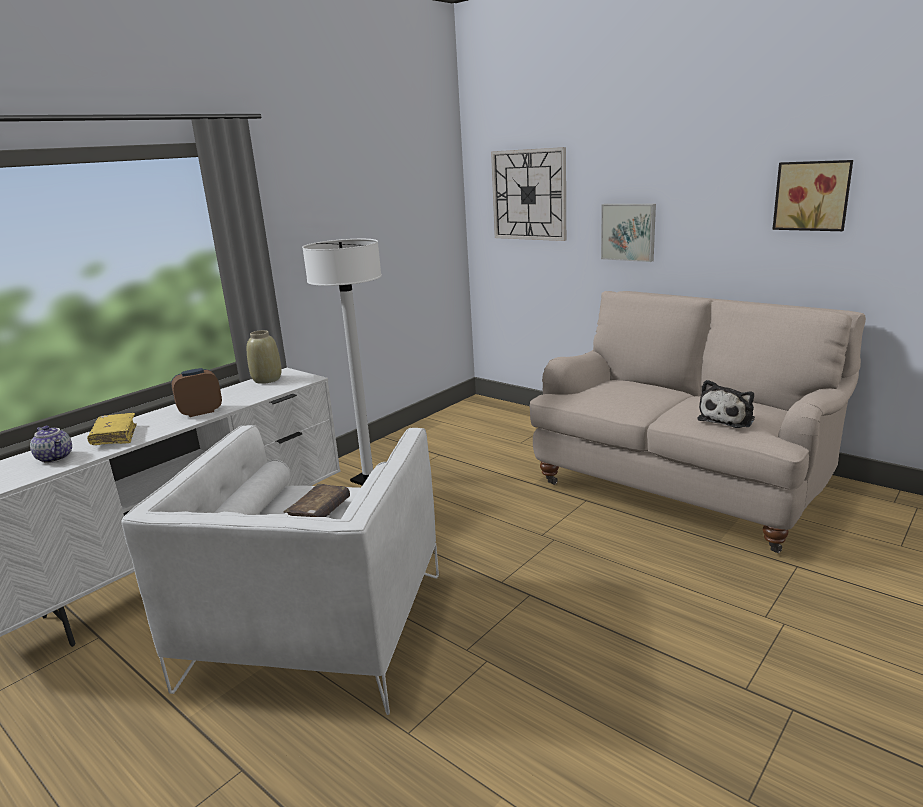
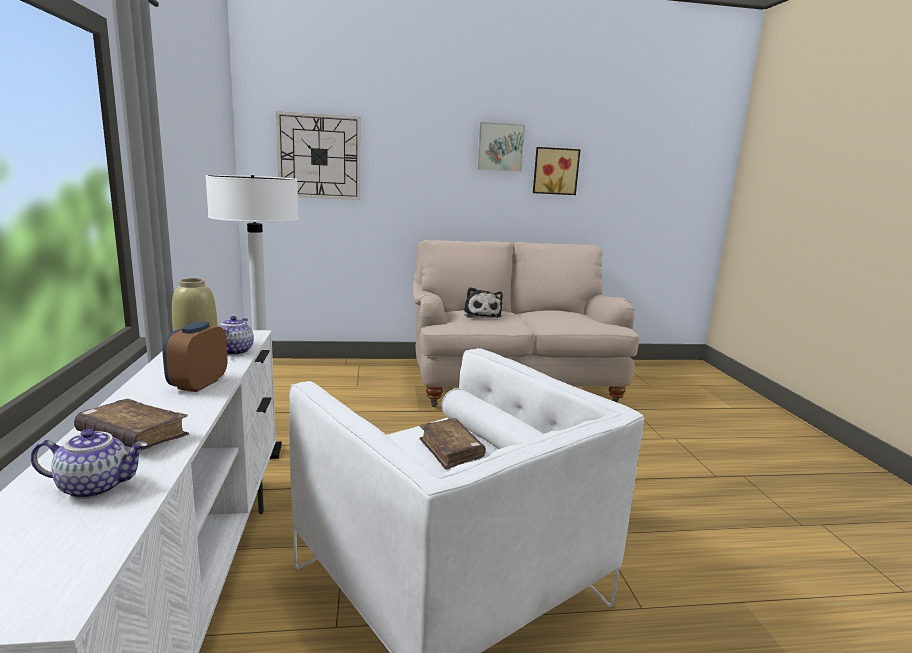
camera: 50 degrees left, 5 degrees down
(115, 436) = (133, 436): yellow book -> brown book
(269, 391) = (234, 351): none -> teapot
(629, 232) = (421, 193): picture -> picture (500, 147)
(728, 419) = (576, 319): plush toy -> plush toy (481, 314)

